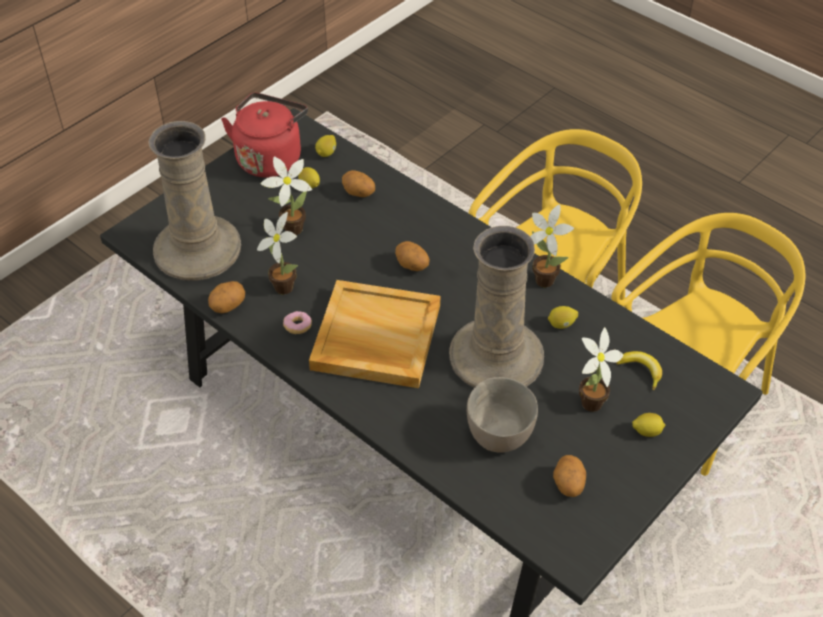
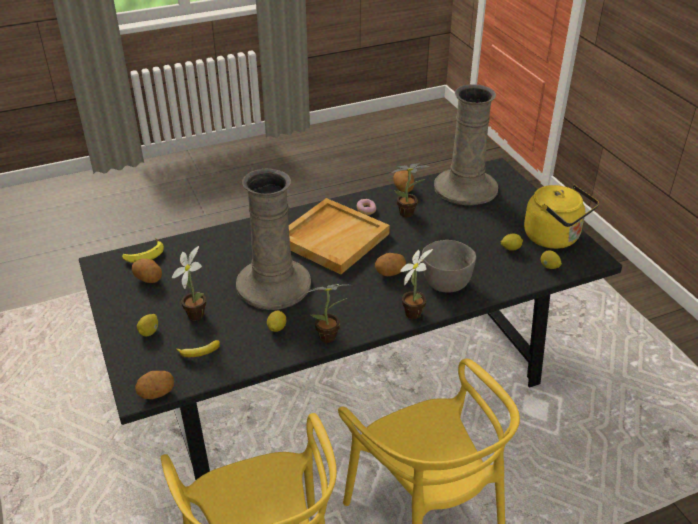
camera: 115 degrees right, 10 degrees down
(270, 158) = (555, 238): red kettle -> yellow kettle
(290, 229) = (464, 228): potted plant -> potted plant (414, 311)
(358, 194) = (488, 270): potato -> potato (156, 393)
(499, 435) = (211, 264): grey bowl -> grey bowl (445, 283)
(527, 521) = (143, 254): none -> banana

